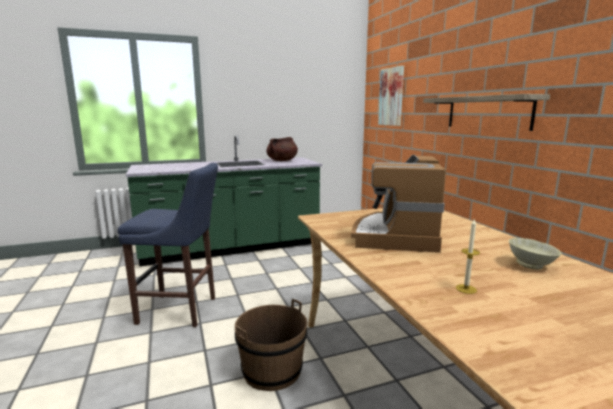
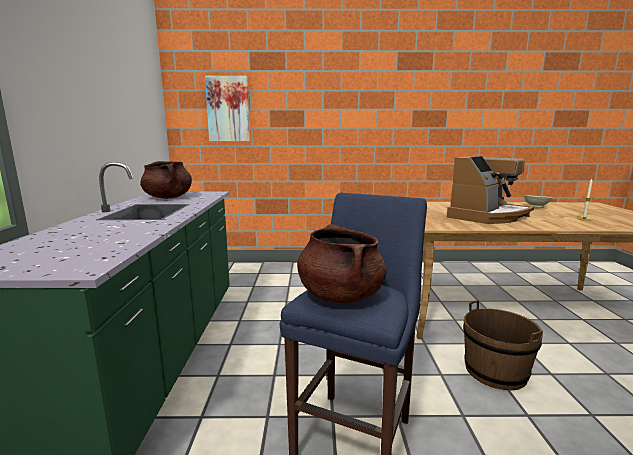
camera: 70 degrees left, 0 degrees up
(157, 212) = (340, 295): none -> brown cooking pot
(395, 236) = (487, 216): coffee machine -> coffee machine turned 75 degrees counterclockwise
(487, 112) = (366, 126): shelf -> none

